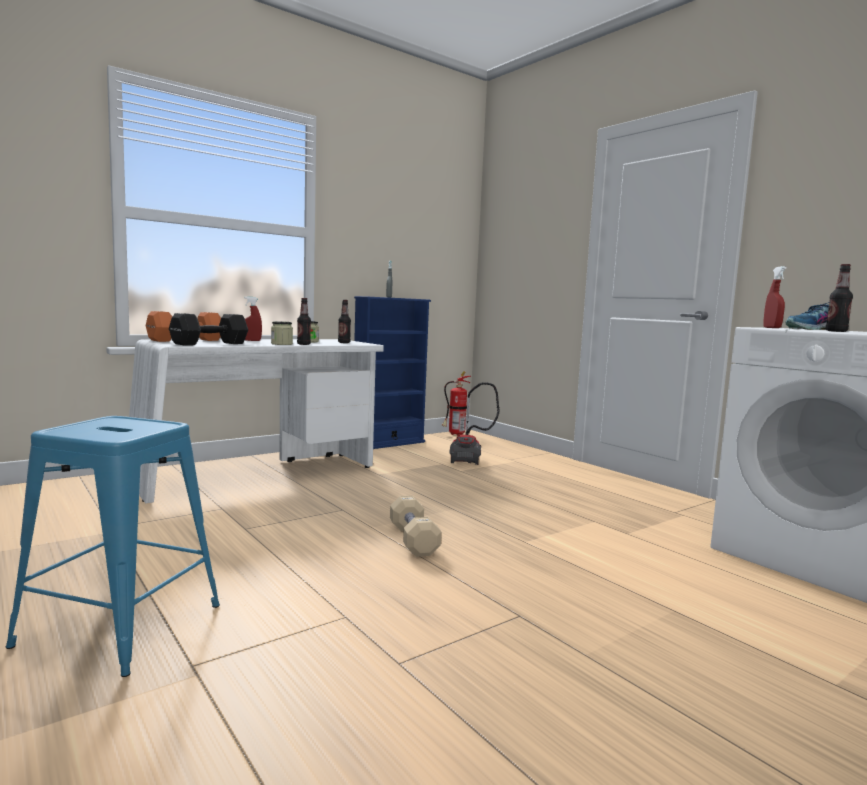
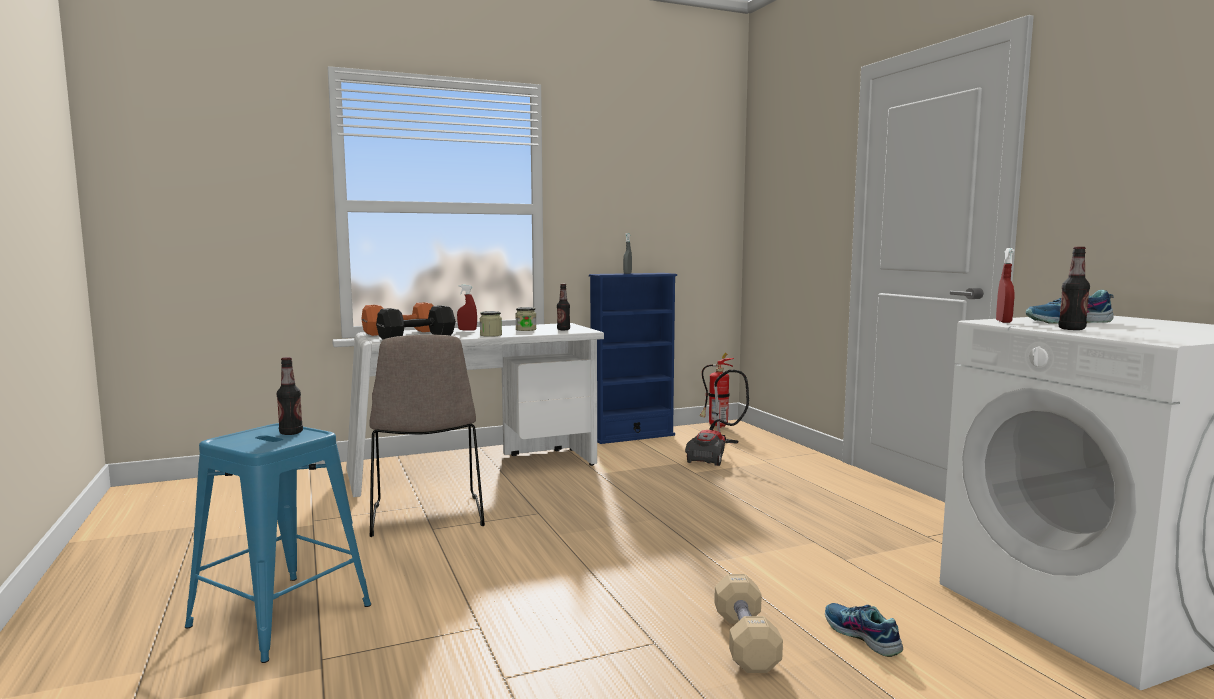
camera: 15 degrees right, 0 degrees up
(234, 519) = (427, 517): none -> beige chair
(303, 344) = (514, 334): bottle -> bottle (291, 433)
(413, 540) = (592, 551): beige dumbbell -> beige dumbbell (745, 641)
(682, 594) = (861, 636): none -> shoe

